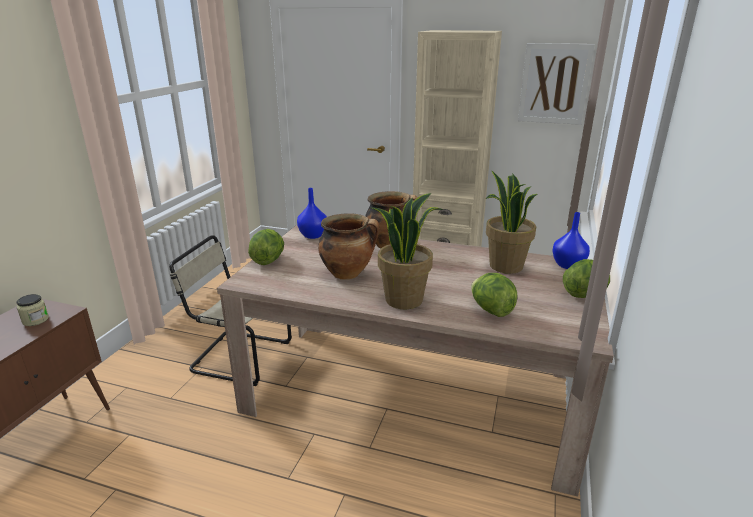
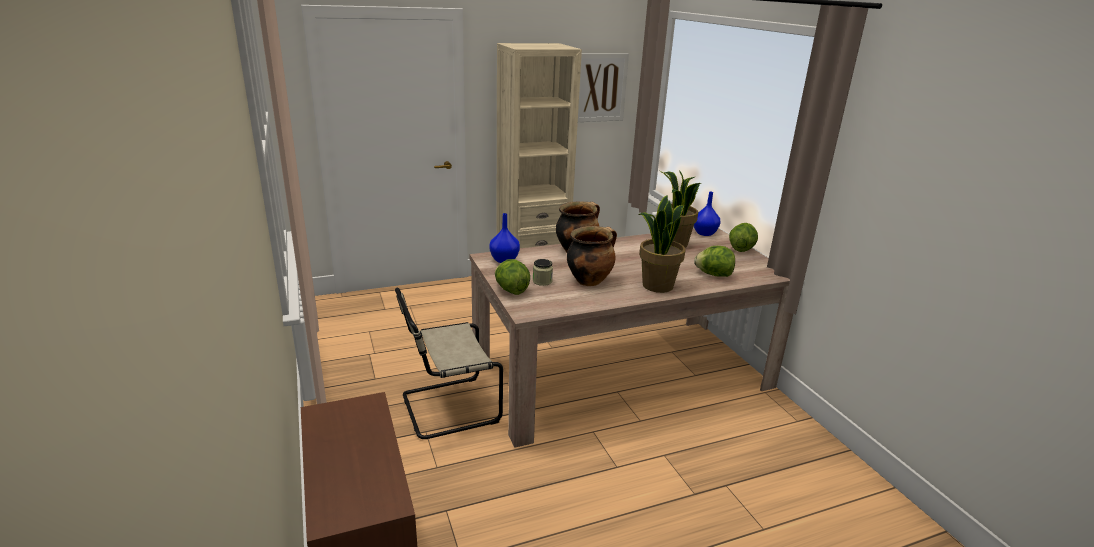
camera: 40 degrees left, 0 degrees up
(35, 320) = (356, 421): jar -> jar (542, 281)

